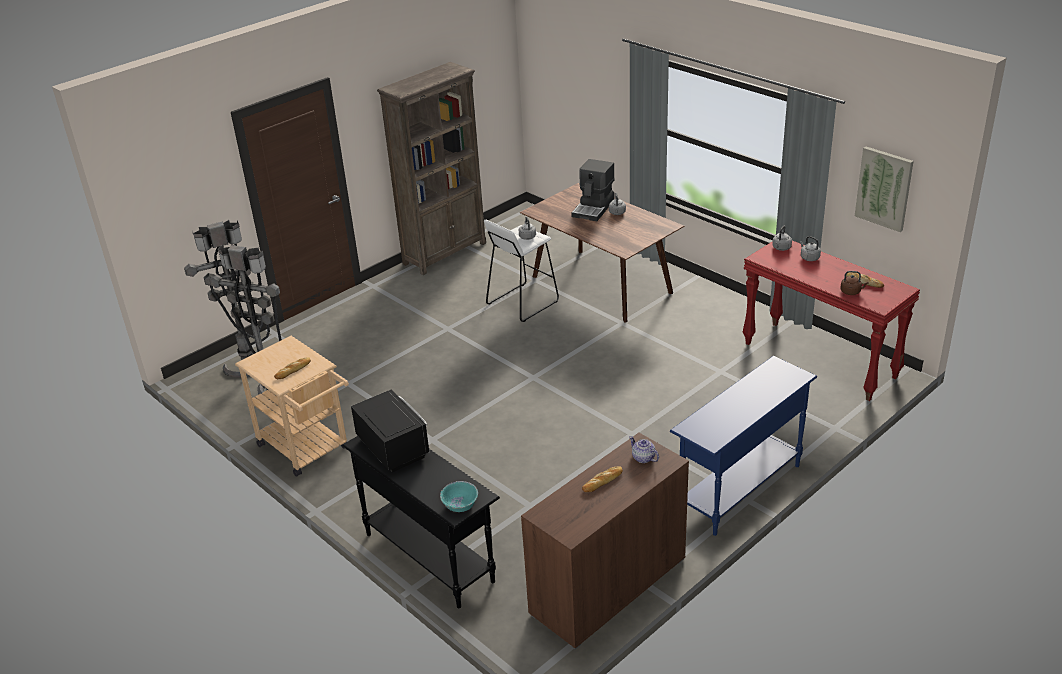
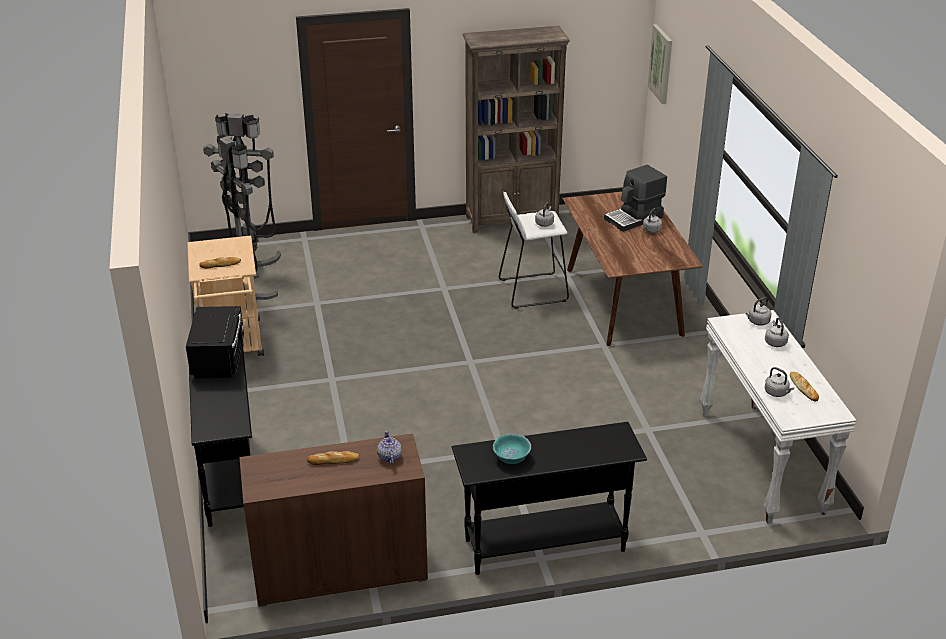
camera: 30 degrees right, 0 degrees up
(460, 505) = (214, 428): turquoise bowl -> turquoise bowl (511, 457)
(739, 489) = (544, 545): blue console table -> black console table
(820, 360) = (762, 462): red console table -> white console table
(851, 292) = (777, 393): brown kettle -> grey kettle
(884, 188) = (860, 290): picture -> picture (661, 64)

